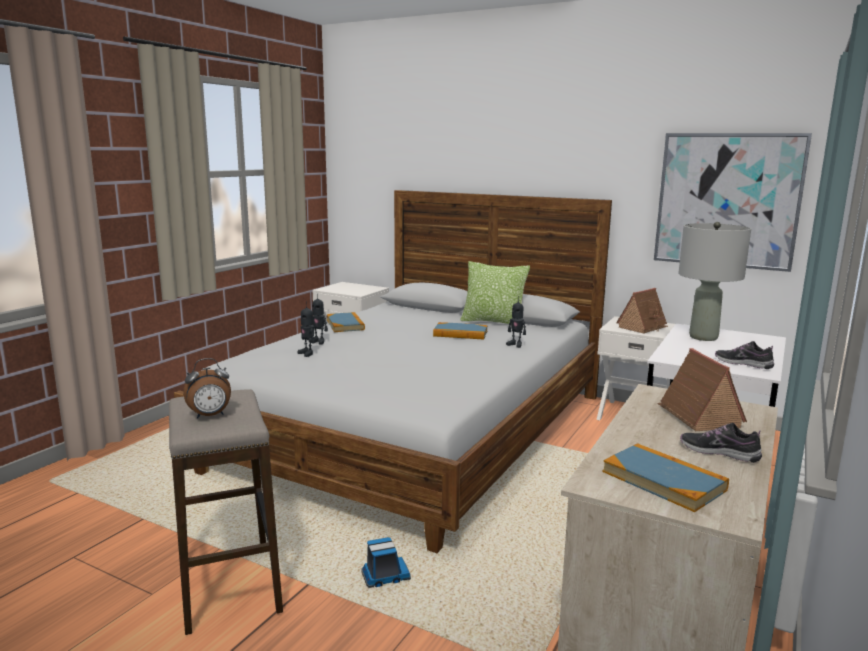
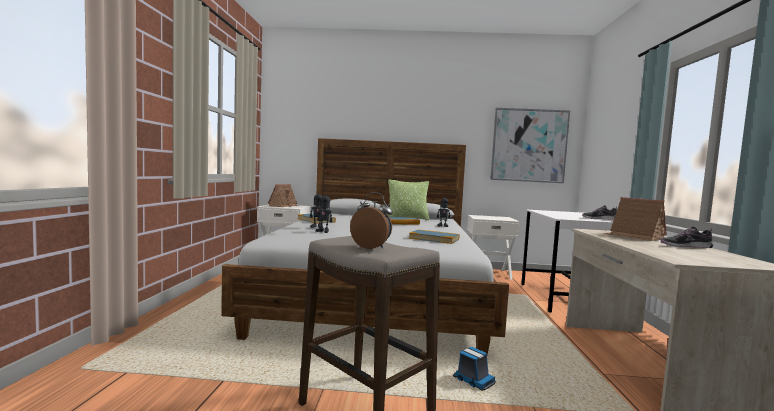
camera: 25 degrees left, 10 degrees down
(210, 416) = (372, 247): alarm clock -> alarm clock turned 105 degrees counterclockwise
(385, 577) = (473, 381): toy truck -> toy truck turned 90 degrees clockwise
(642, 327) = (492, 217): toy house -> toy house (283, 205)
(663, 480) = (701, 257): book -> book (434, 239)
(703, 337) = (553, 212): grey table lamp -> none

